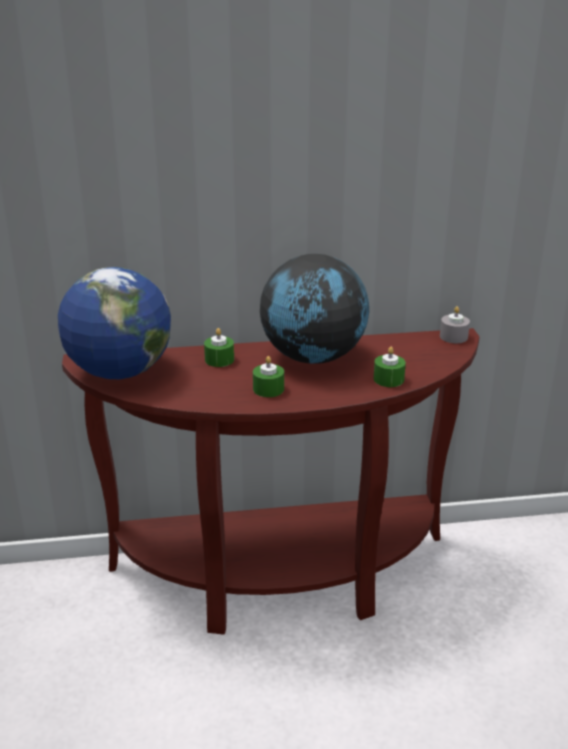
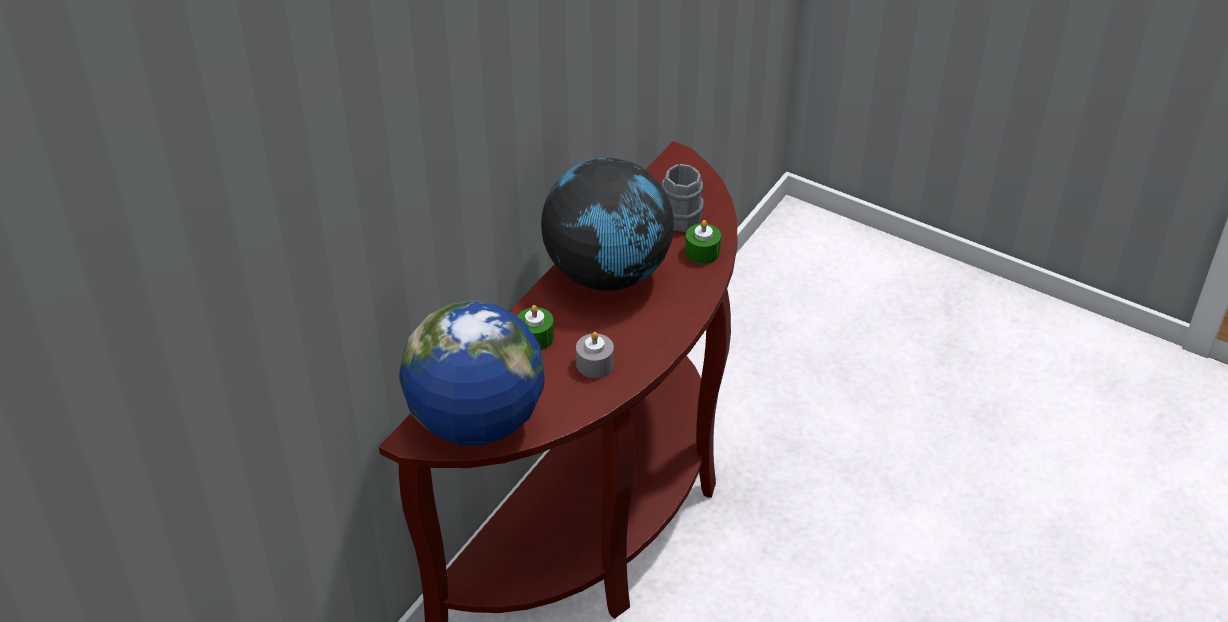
camera: 50 degrees left, 15 degrees up
(268, 389) = (632, 337): green candle -> none
(412, 358) = (682, 214): none -> grey mug
(453, 337) = (675, 163): grey candle -> grey candle (595, 364)

